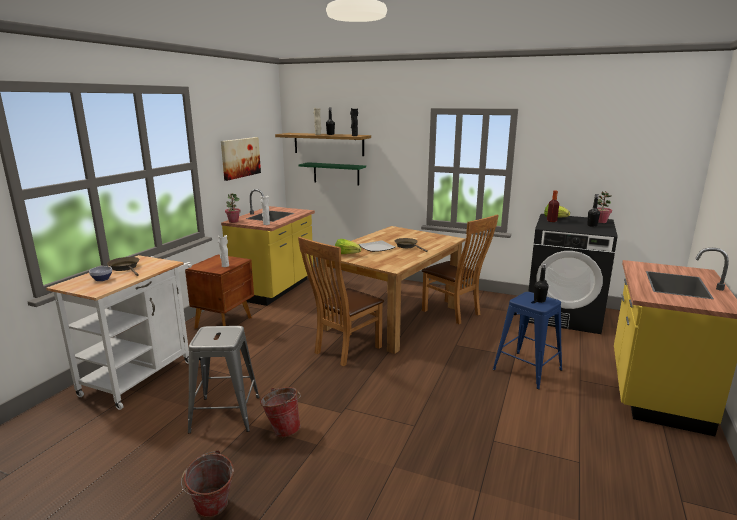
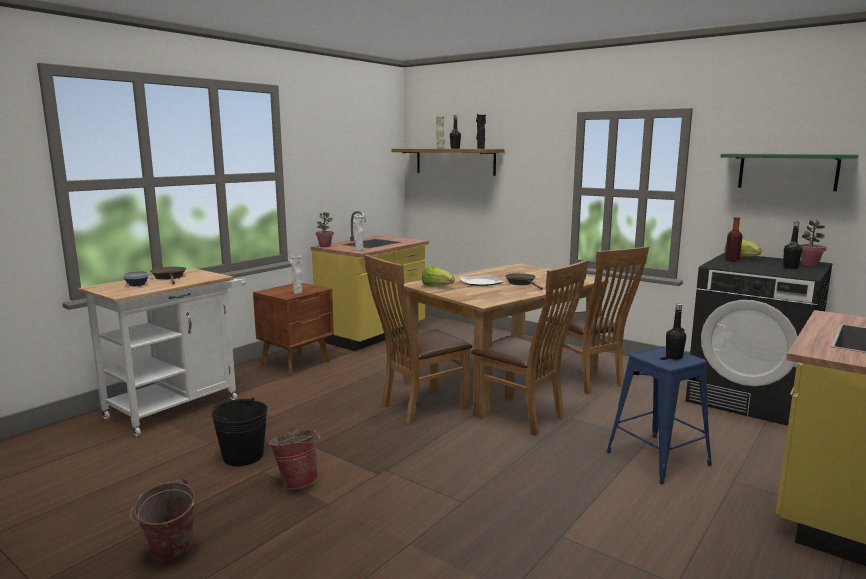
camera: 15 degrees right, 5 degrees down
(225, 414) = (243, 456): grey stool -> black bucket
(240, 157) = (343, 173): picture -> none
(336, 173) = (462, 198): green shelf -> green shelf (787, 171)
(424, 349) = (524, 417): none -> brown chair

